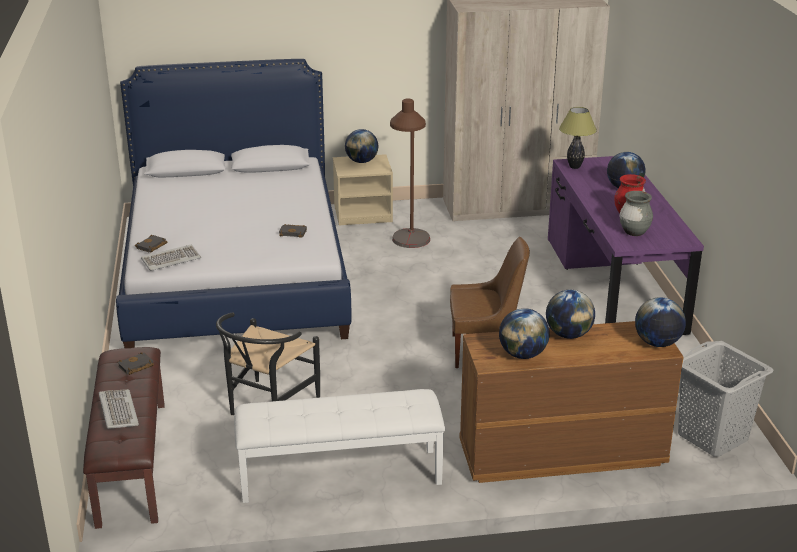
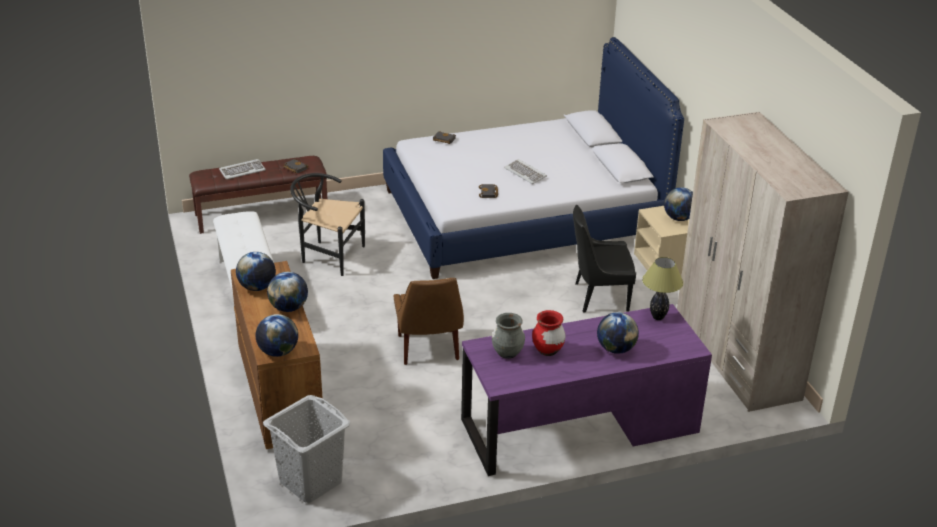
camera: 80 degrees right, 5 degrees up
(171, 259) = (425, 150): keyboard -> keyboard (525, 173)
(409, 251) = (598, 297): brown floor lamp -> black chair

